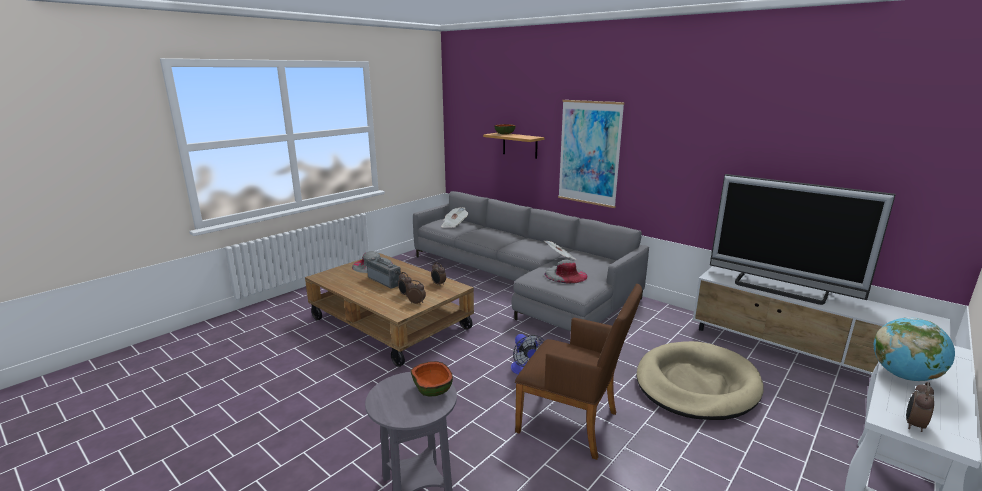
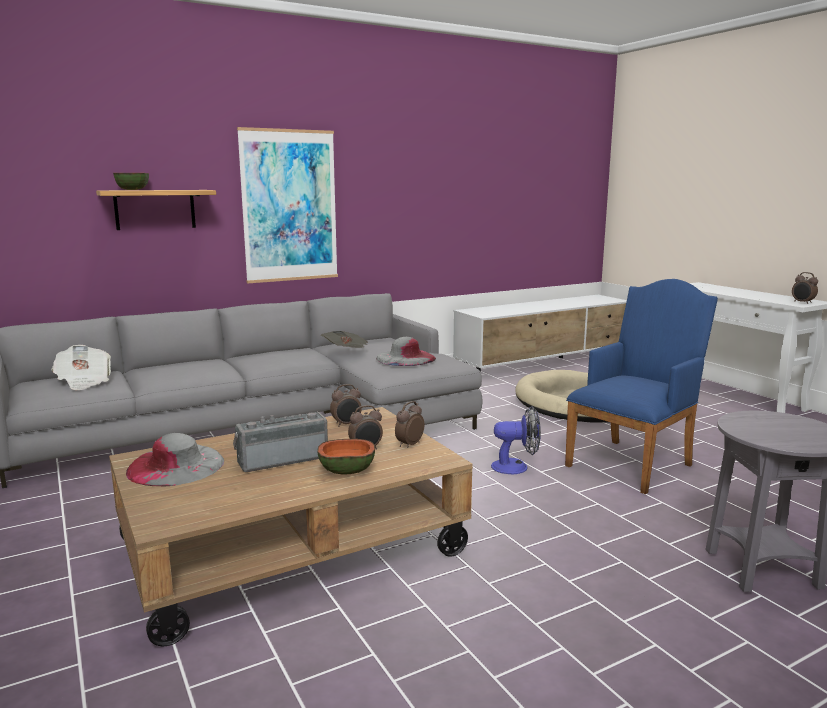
camera: 70 degrees left, 5 degrees down
(431, 390) = (763, 419): bowl -> bowl (346, 471)
(574, 424) = (633, 463): brown armchair -> blue armchair
(780, 288) = (525, 307): television -> none
(904, 376) = (739, 294): globe -> none

